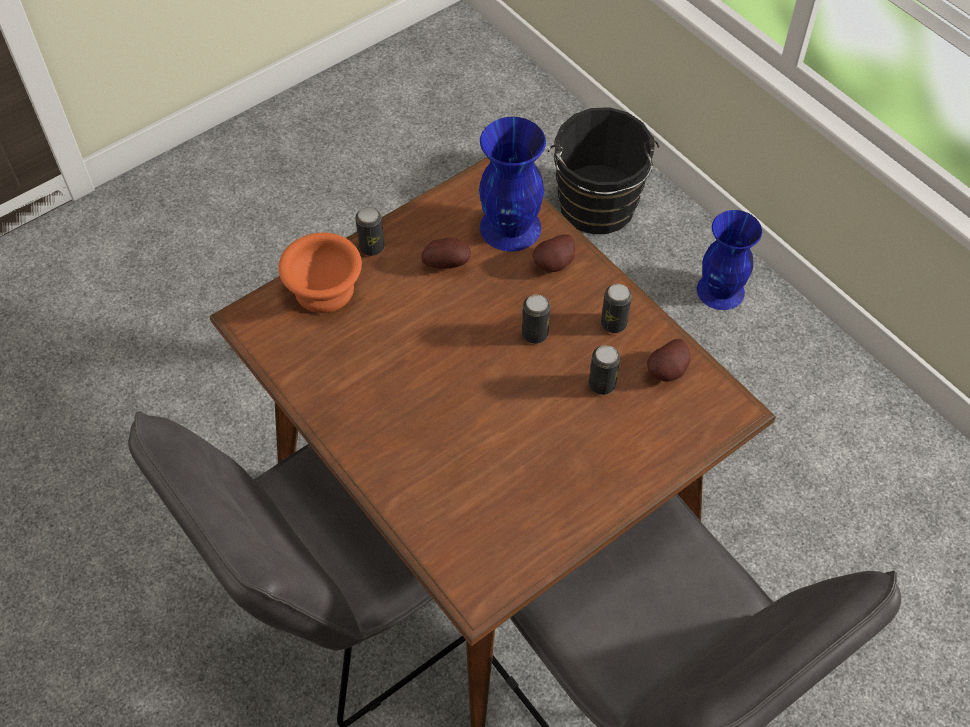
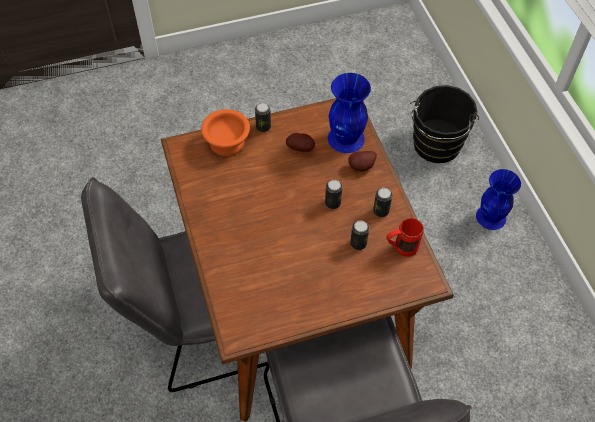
camera: 20 degrees right, 0 degrees up
(669, 371) = (400, 248): potato -> red mug

